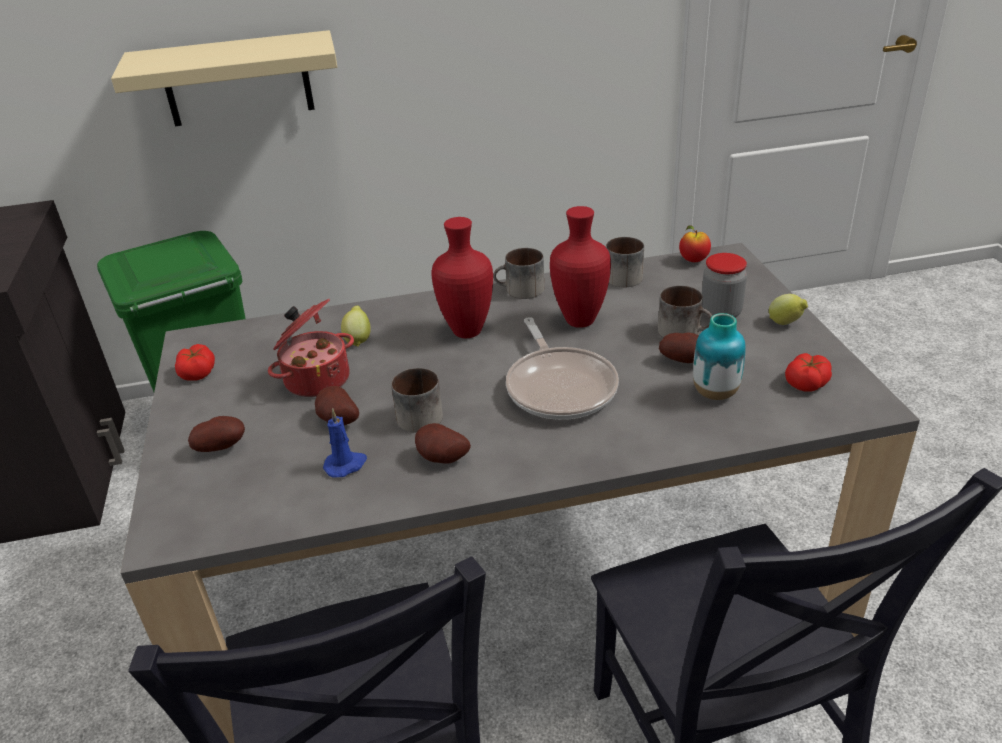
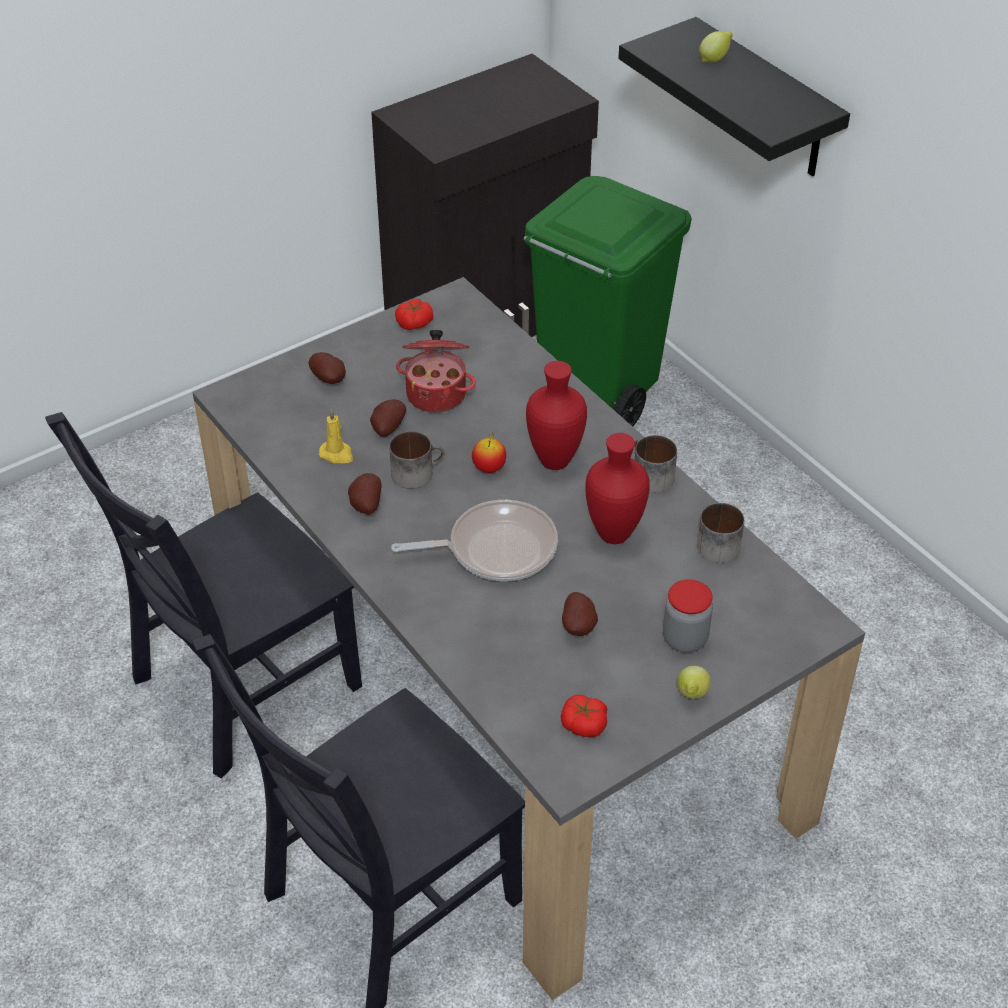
camera: 65 degrees right, 10 degrees up
(237, 79) = (765, 101): beige shelf -> black shelf
(346, 465) = (337, 454): blue candle -> yellow candle
(358, 339) = (506, 396): lemon -> lemon (714, 59)
(560, 387) = (495, 549): frying pan -> frying pan turned 150 degrees counterclockwise
(685, 331) = (633, 617): mug -> none
(693, 260) = (792, 597): apple -> apple (489, 468)
(715, 393) = (534, 658): vase -> none

